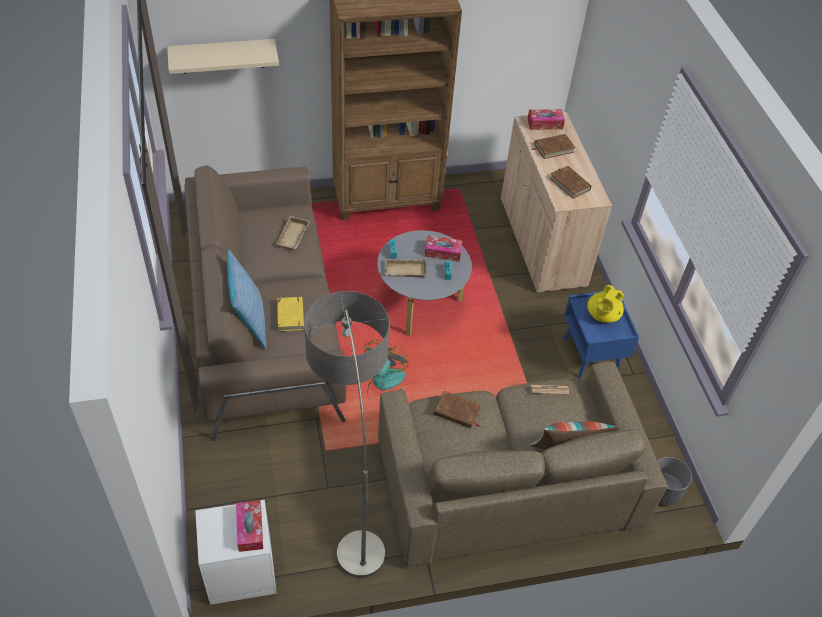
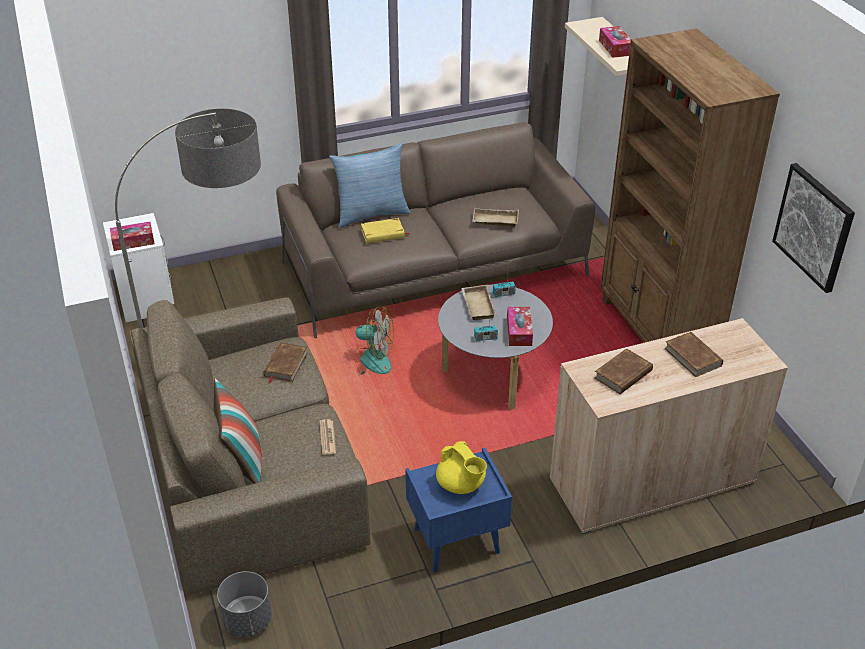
camera: 85 degrees right, 10 degrees down
(501, 37) = (814, 227): none -> picture
(545, 124) = (743, 346): tissue box -> tissue box (615, 48)
(602, 315) = (461, 484): yellow teapot -> yellow teapot turned 150 degrees counterclockwise

